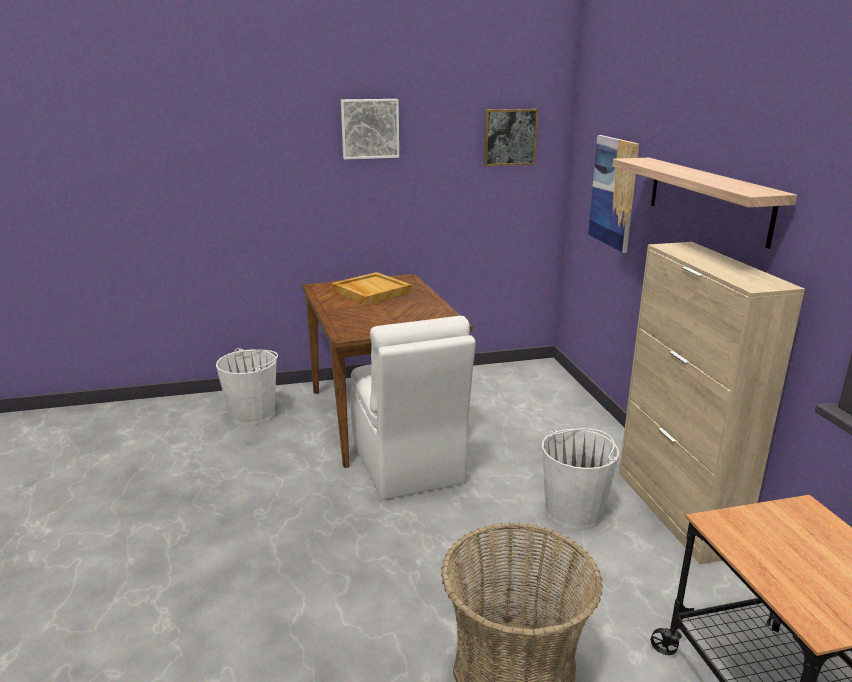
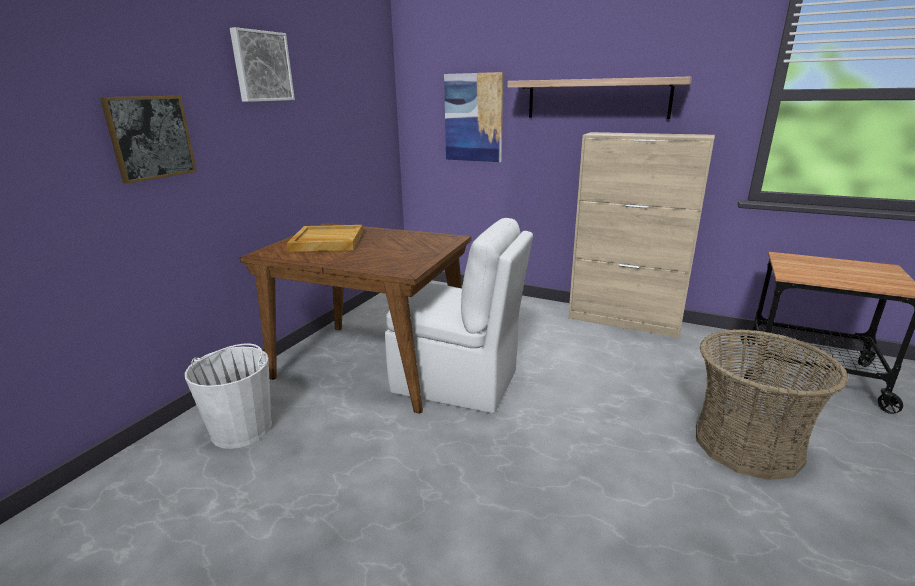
camera: 50 degrees left, 0 degrees up
(510, 137) = (363, 82): picture -> picture (151, 137)
(574, 512) = (593, 348): white bucket -> none

